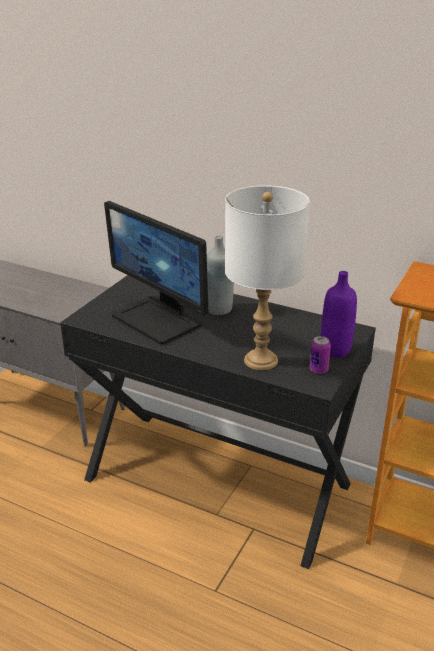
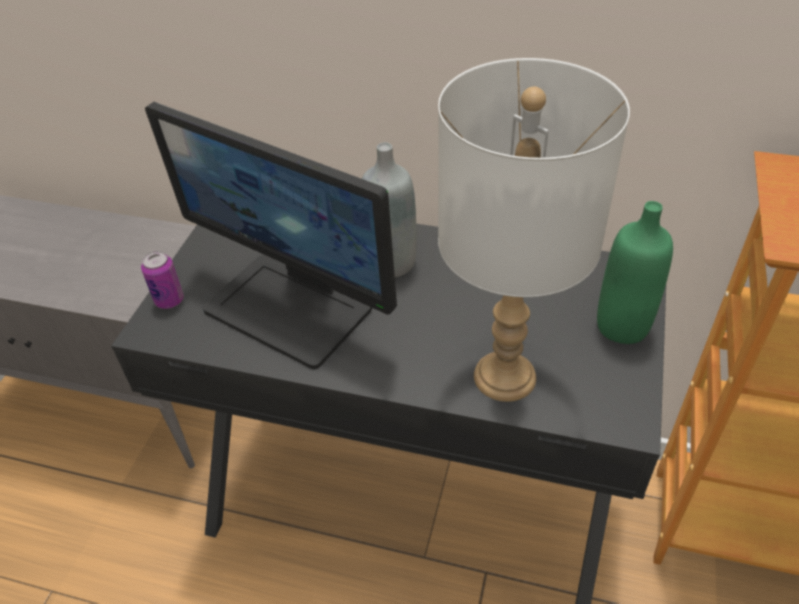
camera: 10 degrees left, 15 degrees up
(318, 370) = (612, 381): can -> can (169, 300)
(335, 350) = (622, 326): purple bottle -> green bottle

